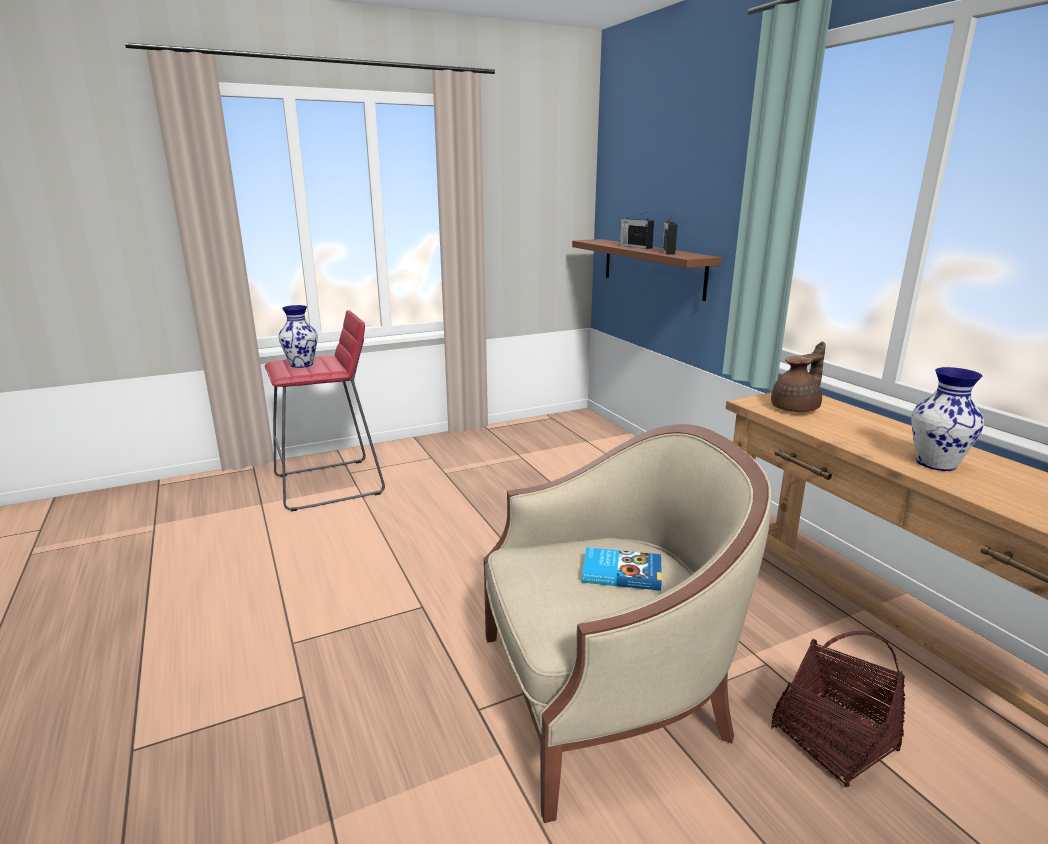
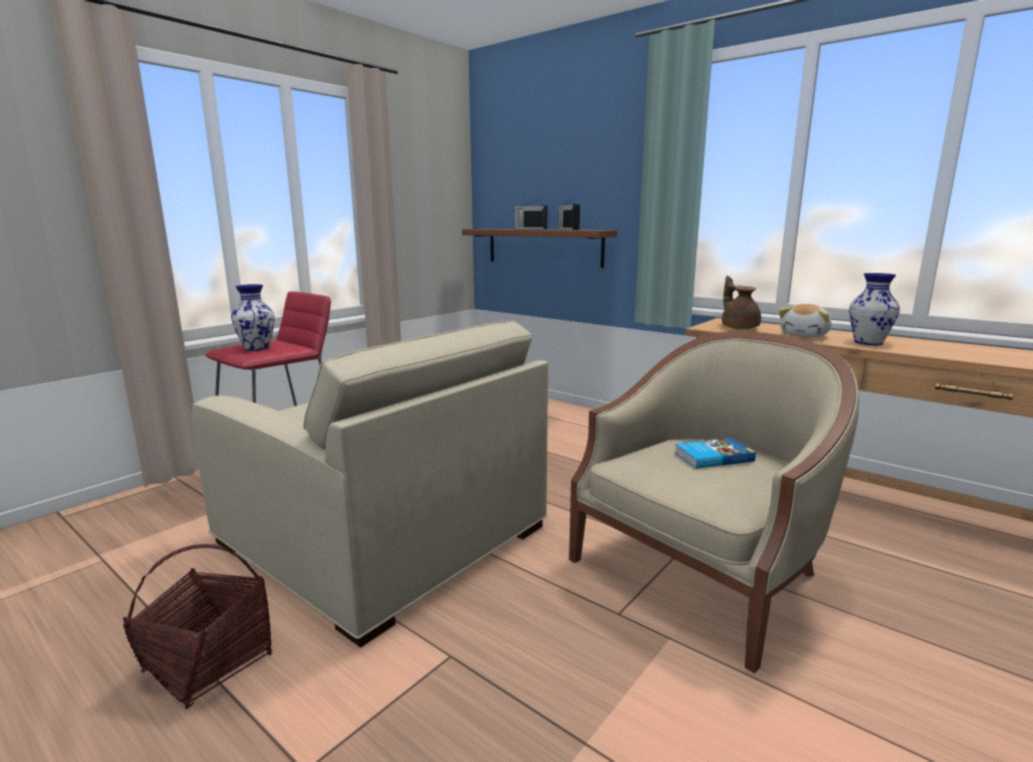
camera: 25 degrees left, 5 degrees down
(354, 562) = (383, 534): none -> beige armchair
(796, 408) = (739, 327): brown teapot -> brown teapot turned 45 degrees counterclockwise
(834, 739) = (864, 554): basket -> basket (209, 663)
(865, 436) = (805, 335): none -> plush toy

